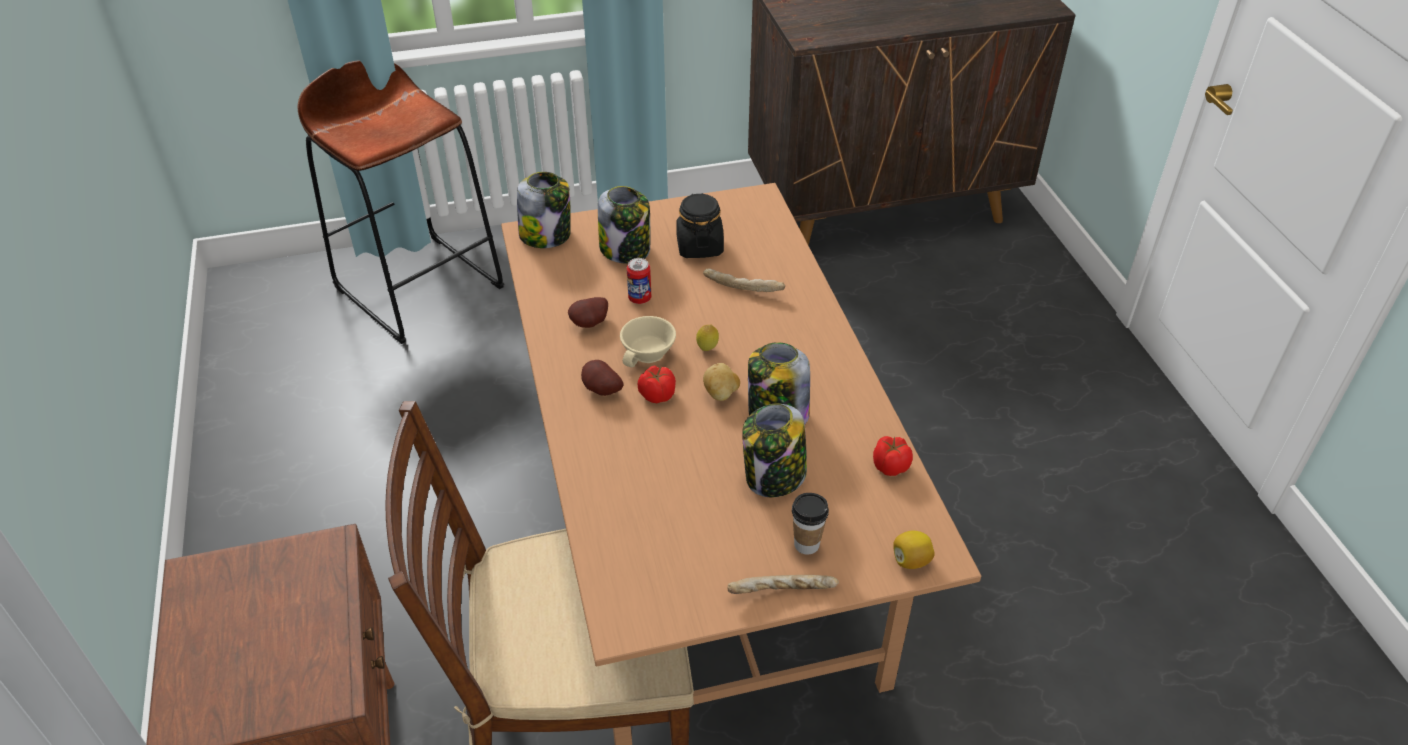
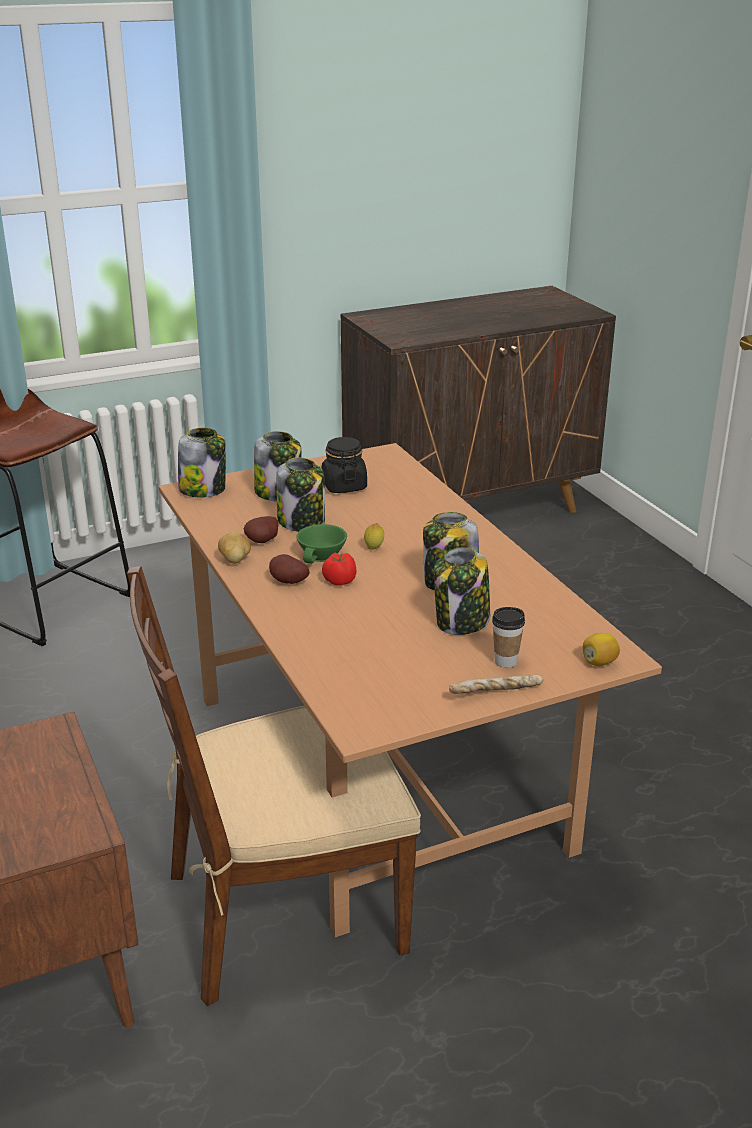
camera: 10 degrees left, 15 degrees down
(639, 298) = (302, 522): can -> jar
(649, 354) = (323, 556): beige cup -> green cup
(721, 394) = (396, 575): potato -> potato (235, 560)
(743, 286) = (391, 507): bread -> none
(890, 465) = (559, 606): tomato -> none

